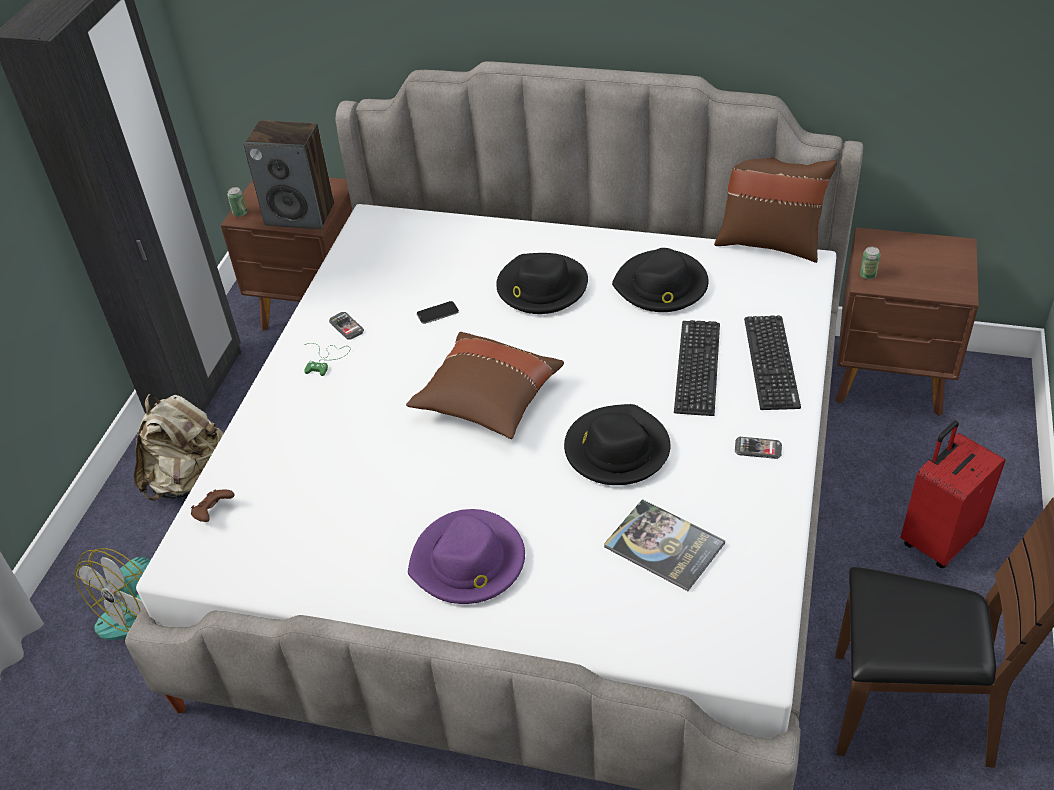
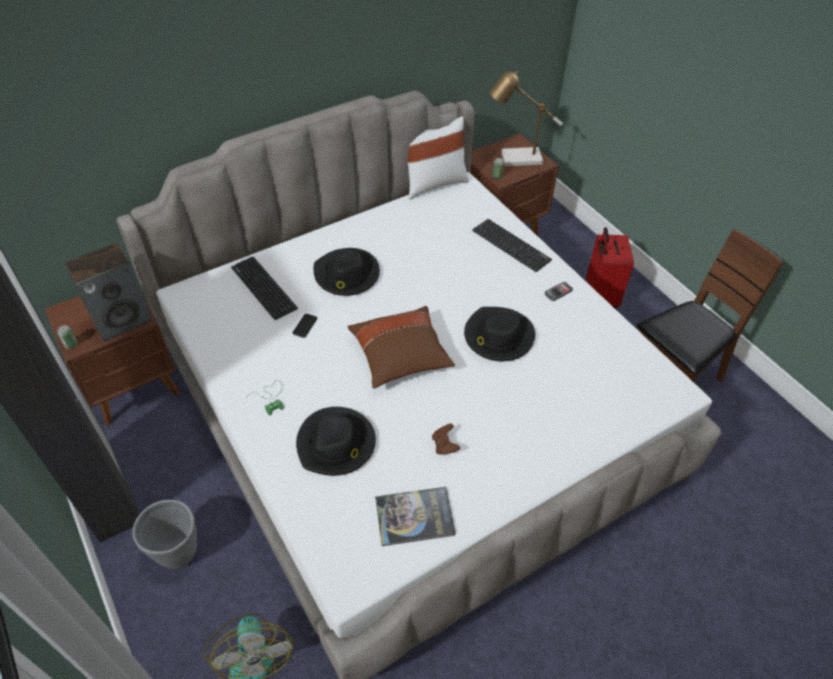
camera: 50 degrees left, 5 degrees up
(190, 479) = (178, 553): beige backpack -> grey planter
(214, 513) = (326, 539): brown game controller -> brown game controller (444, 445)
(346, 327) = (257, 370): phone -> none
(468, 562) = (504, 448): purple hat -> none
(661, 286) = (410, 236): black hat -> black hat (336, 444)
(664, 545) = (579, 368): book -> book (414, 516)
(697, 368) = (482, 269): keyboard -> keyboard (263, 288)
(769, 243) = (433, 183): brown pillow -> white pillow
(923, 267) = (516, 159): none -> table lamp

